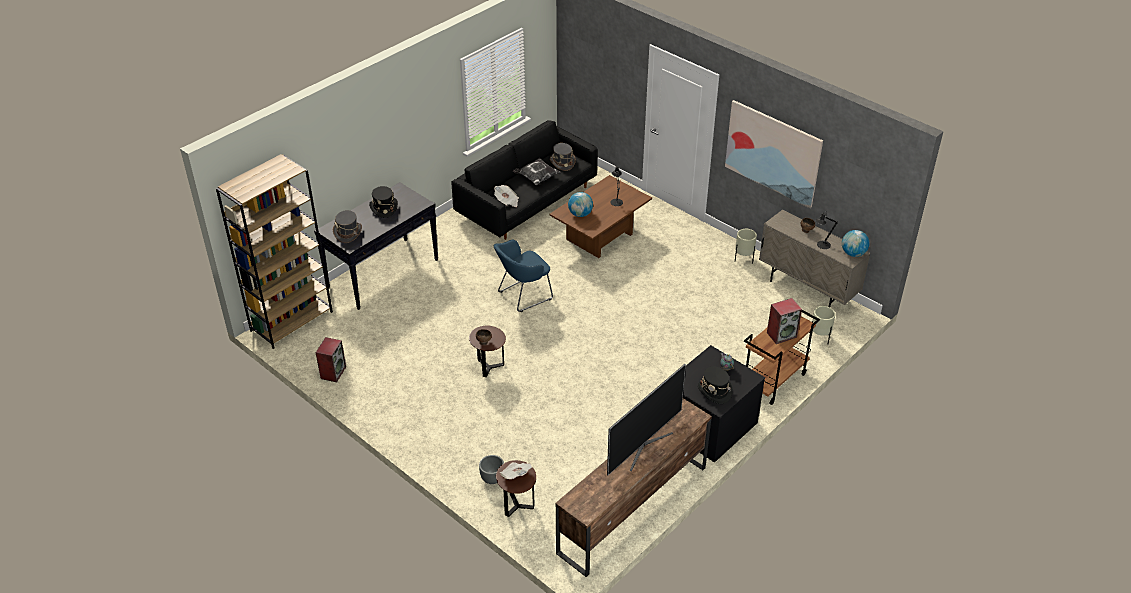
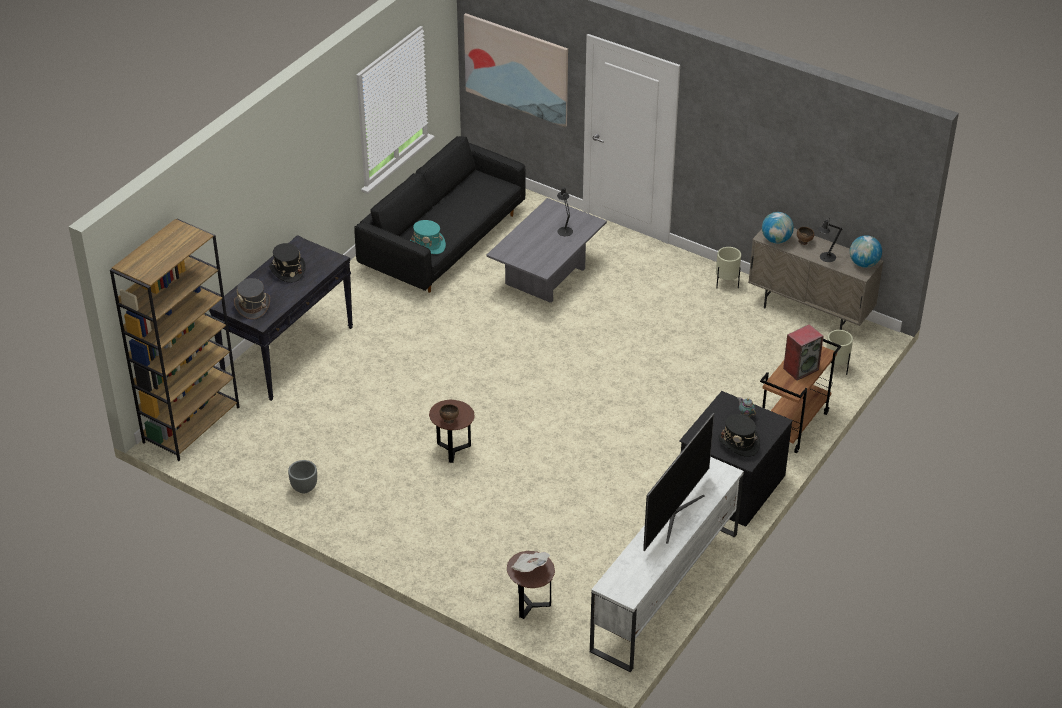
camera: 10 degrees left, 0 degrees up
(333, 372) = (263, 480): speaker -> none
(492, 479) = (492, 579): grey planter -> grey planter (304, 488)
(507, 202) = (427, 245): newspaper -> turquoise hat
(522, 296) = (470, 360): blue armchair -> none
(536, 178) = (456, 211): pillow -> none
(562, 162) = (483, 188): grey hat -> none
(580, 214) = (524, 251): globe -> globe (776, 240)
(600, 238) = (546, 277): brown coffee table -> grey coffee table
(632, 509) = (664, 591): brown tv stand -> white tv stand
(773, 153) = (754, 153): picture -> picture (516, 69)

